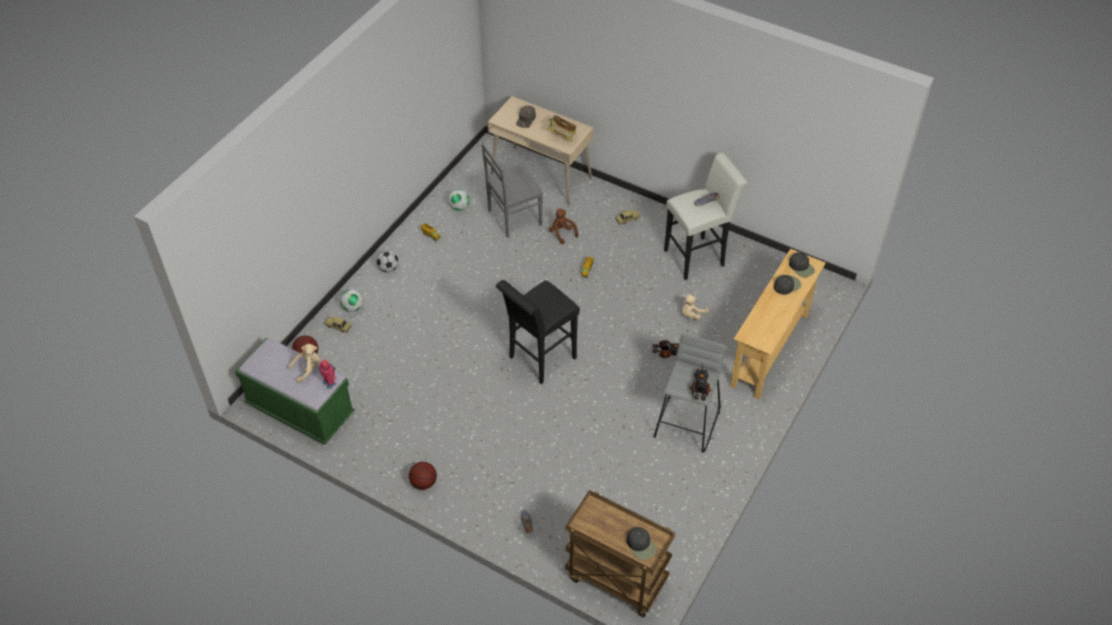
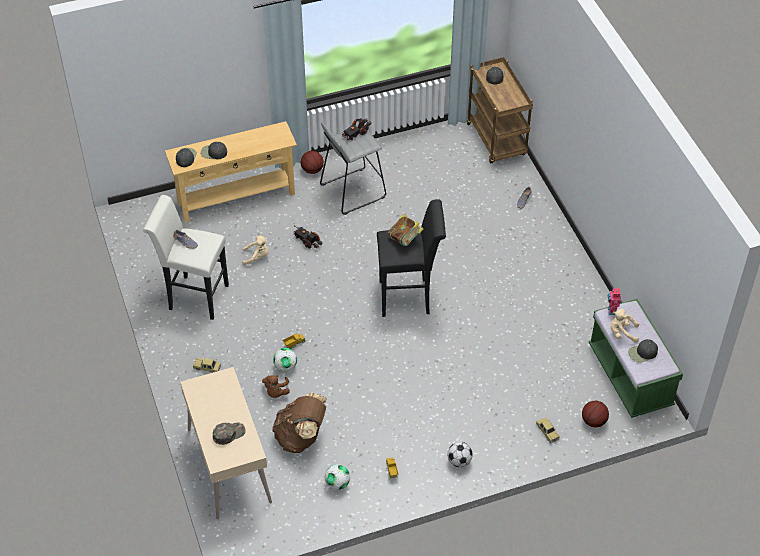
camera: 140 degrees left, 0 degrees up
(278, 362) = (642, 353): none -> black cap
(353, 308) = (521, 442): football -> football (285, 366)
(423, 483) = (573, 266): basketball -> basketball (312, 170)
(513, 218) = (301, 437): grey chair -> brown backpack
(562, 136) = (218, 391): book -> book (405, 239)

